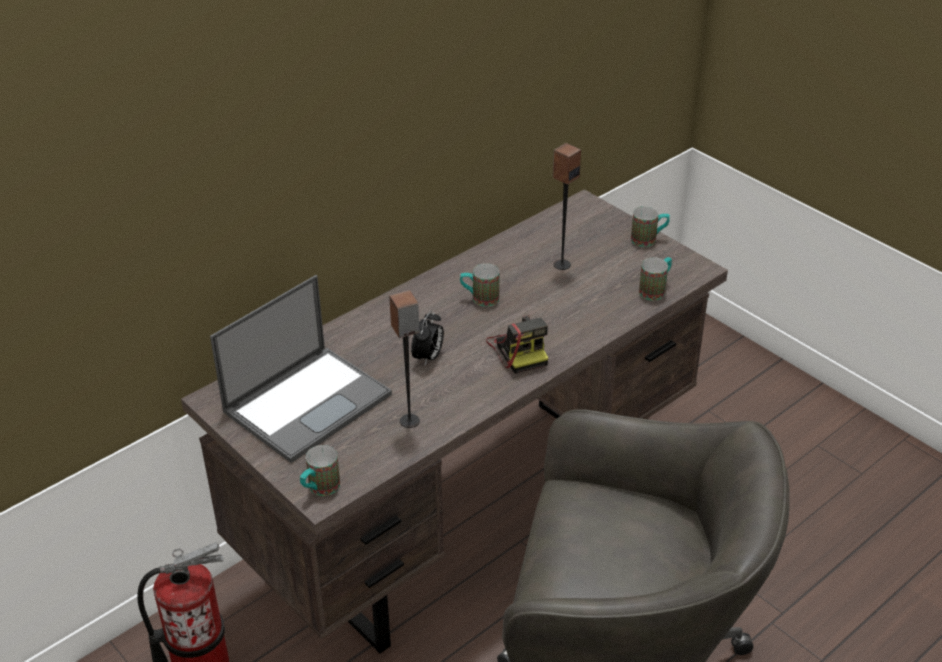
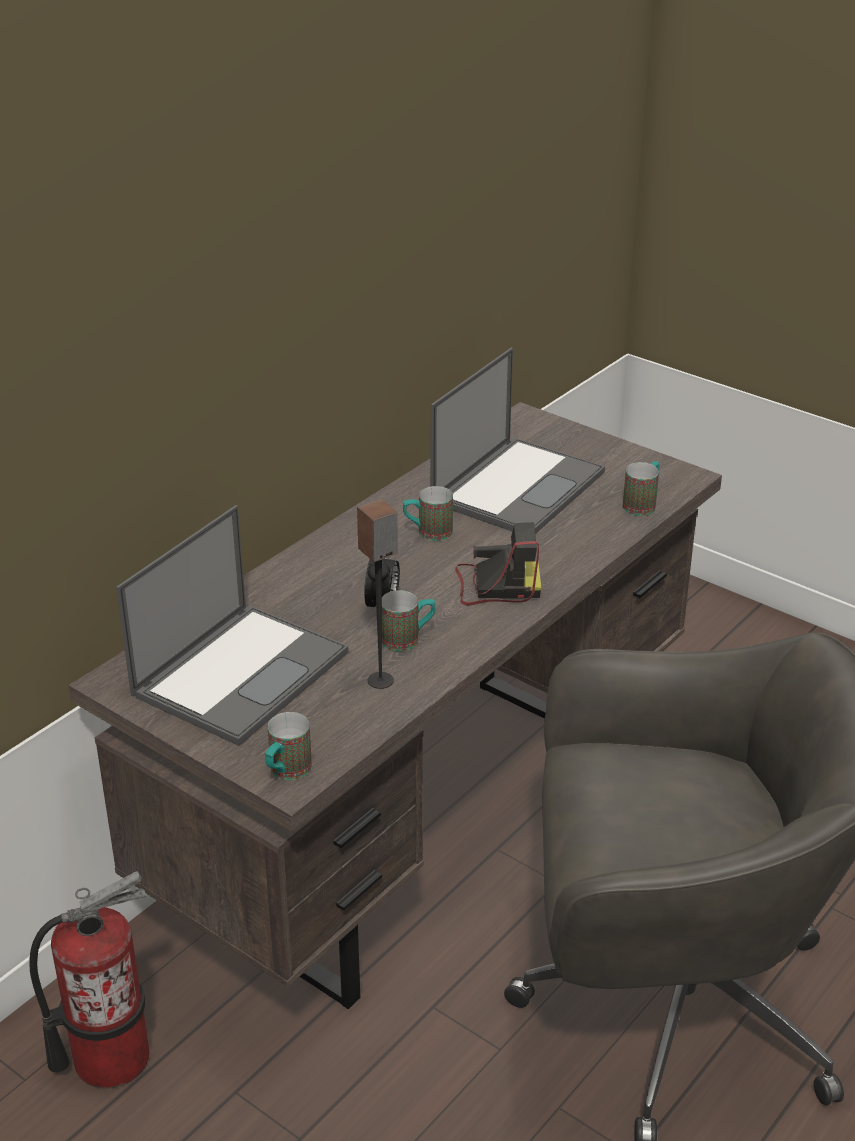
camera: 10 degrees left, 5 degrees down
(519, 350) = (495, 586): camera -> camera turned 60 degrees counterclockwise
(561, 264) = (518, 486): speaker -> laptop
(649, 239) = (616, 450): mug -> mug (408, 639)

